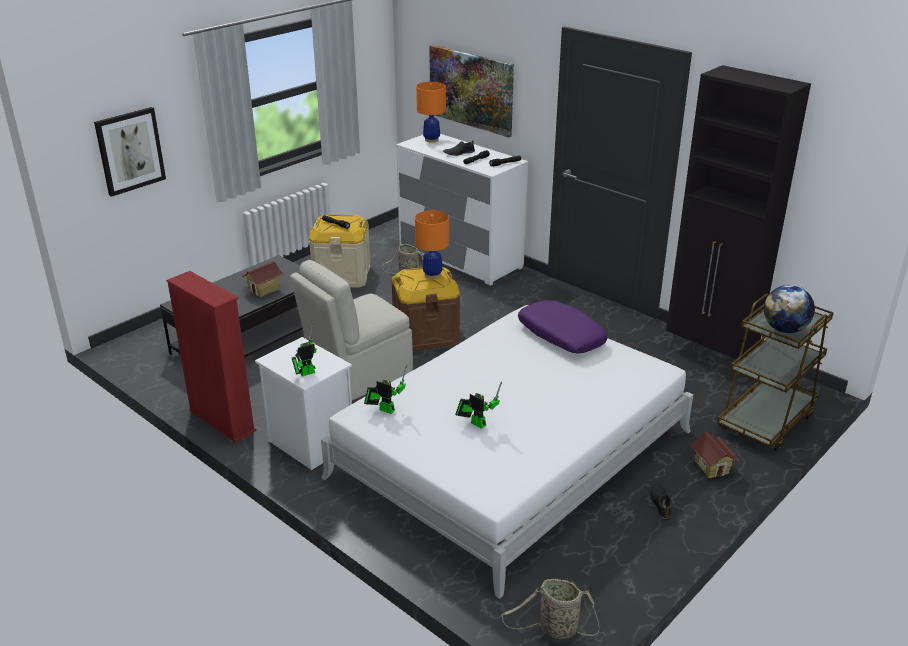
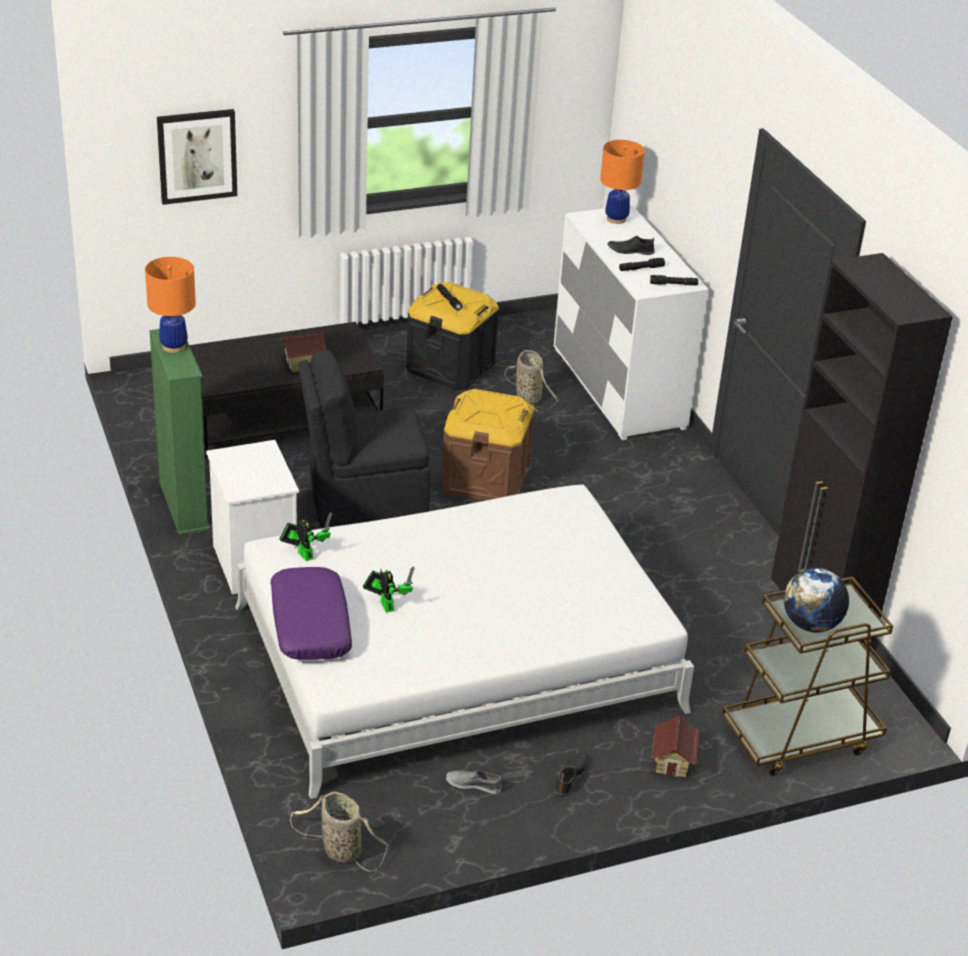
camera: 25 degrees right, 5 degrees up
(222, 421) = (183, 505): red bookcase -> green bookcase
(305, 373) = (243, 484): toy robot -> none
(342, 275) = (450, 367): beige storage box -> black storage box
(357, 376) = (364, 504): beige chair -> black chair
(432, 275) = (502, 408): orange table lamp -> orange table lamp (173, 346)
(471, 90) = (674, 168): picture -> none
(560, 336) = (580, 537): purple pillow -> purple pillow (309, 624)
(603, 536) = (473, 784): none -> grey shoe

